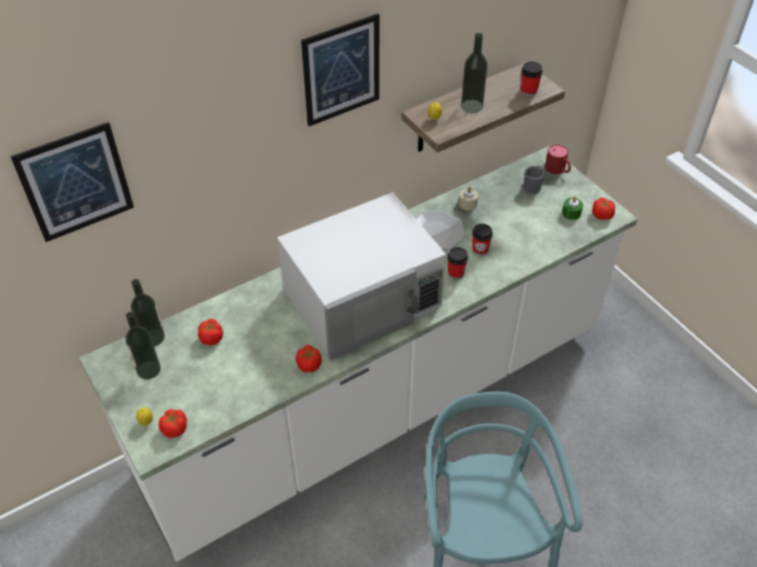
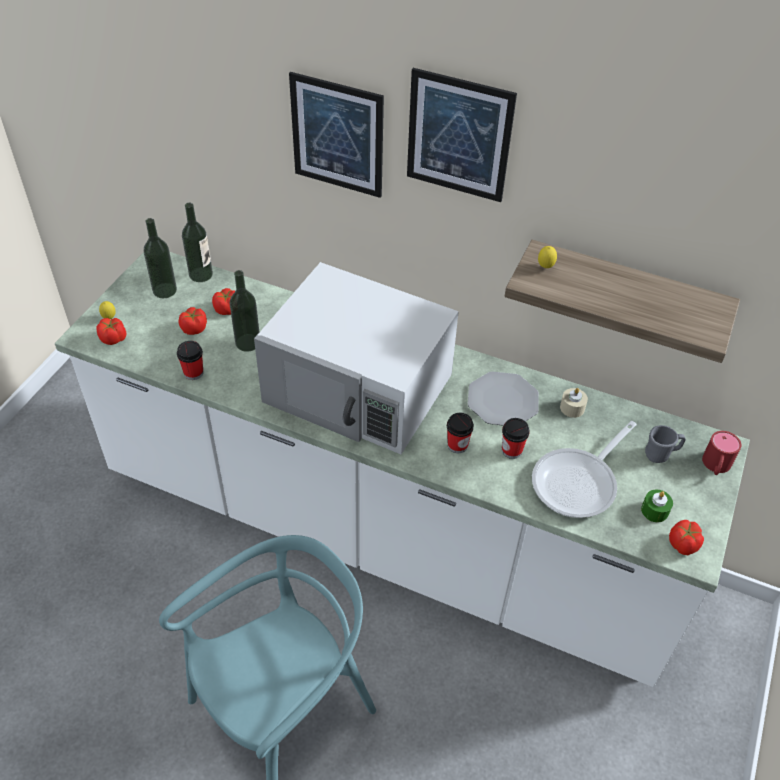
camera: 55 degrees right, 0 degrees up
(75, 182) = (169, 75): picture -> picture (337, 136)
(309, 365) = (245, 389): tomato -> tomato (194, 329)
(471, 106) = (601, 286): bottle -> bottle (248, 342)
(528, 92) = (683, 322): cup -> cup (193, 373)
(528, 233) = (579, 483): none -> frying pan

